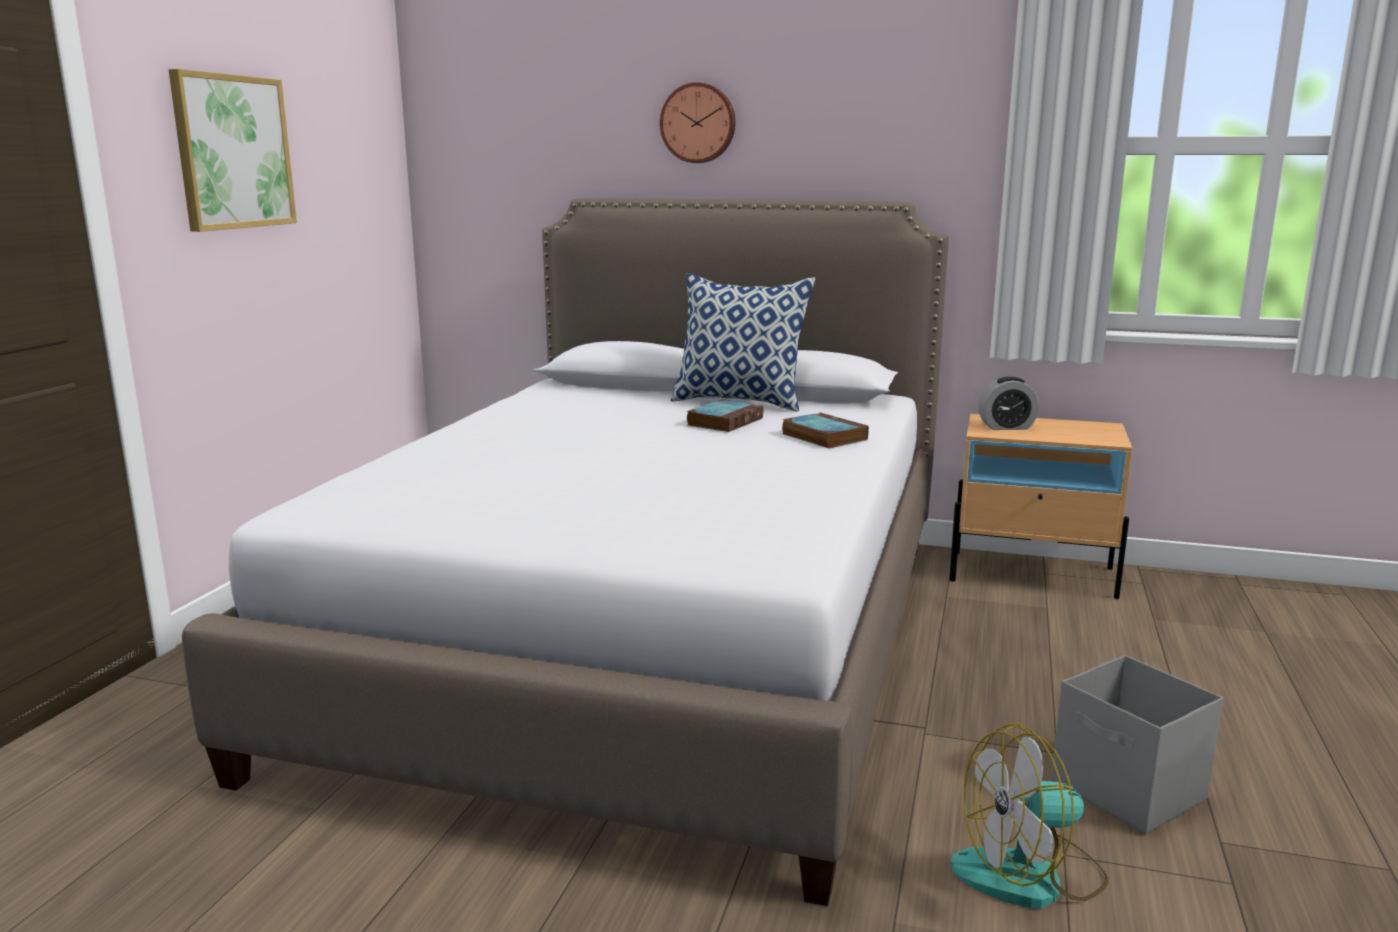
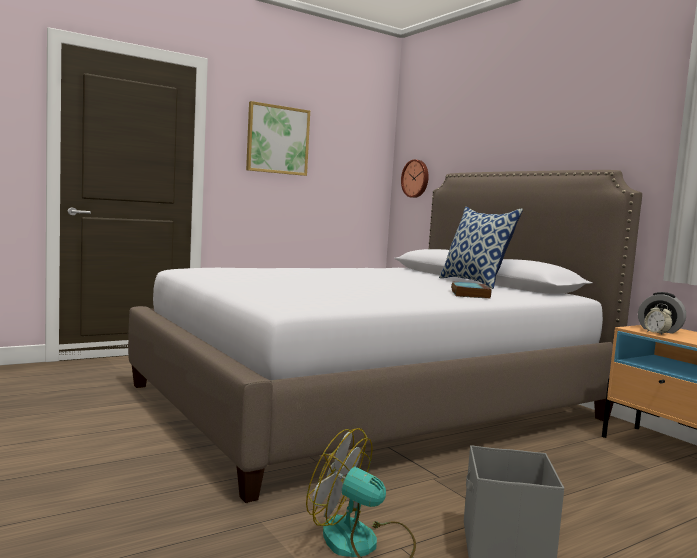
camera: 40 degrees right, 10 degrees down
(698, 123) = (514, 129): wall clock -> wall clock (416, 178)
(725, 421) = (439, 284): book -> none
(1018, 434) = (656, 333): none -> alarm clock

